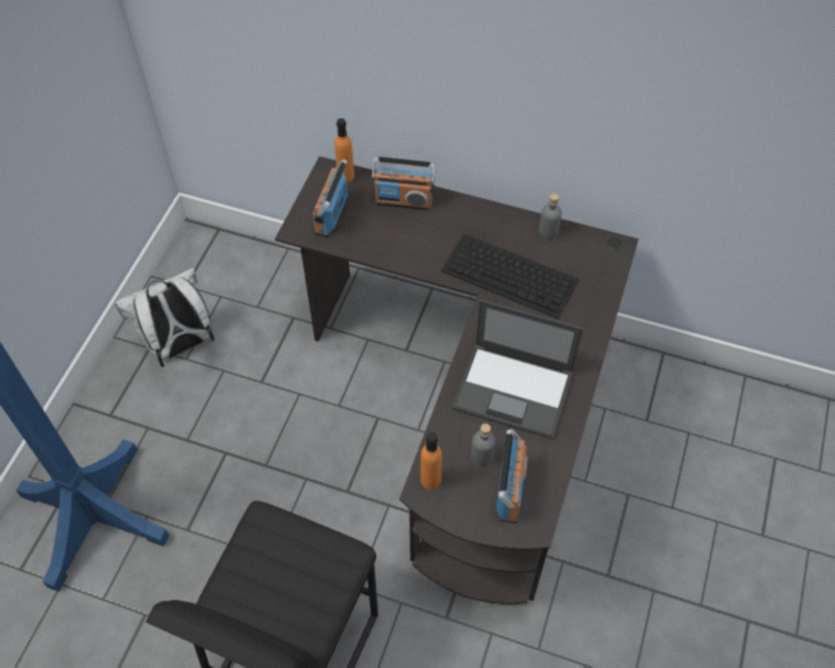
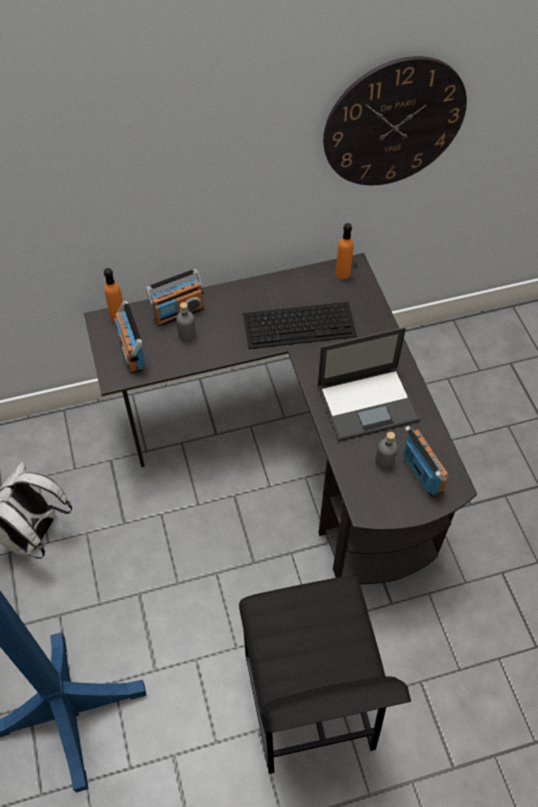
camera: 35 degrees left, 0 degrees up
(430, 480) = (364, 499): orange bottle -> orange bottle (342, 273)
(548, 231) = (300, 279): grey bottle -> grey bottle (187, 334)
(702, 103) = (394, 123): none -> wall clock

